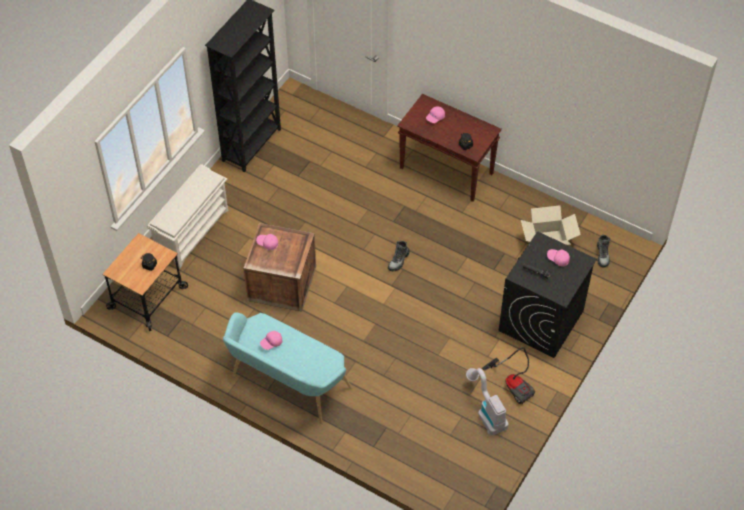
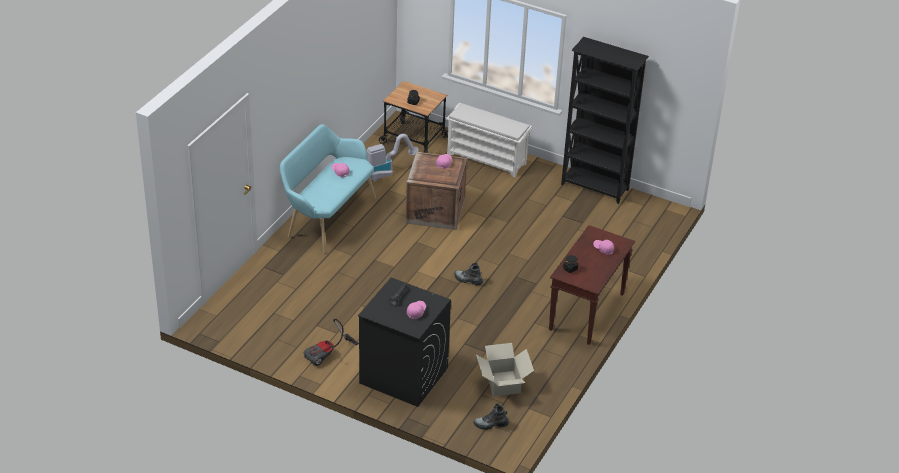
camera: 85 degrees right, 15 degrees down
(486, 412) = (298, 336): vacuum cleaner -> vacuum cleaner (387, 171)

